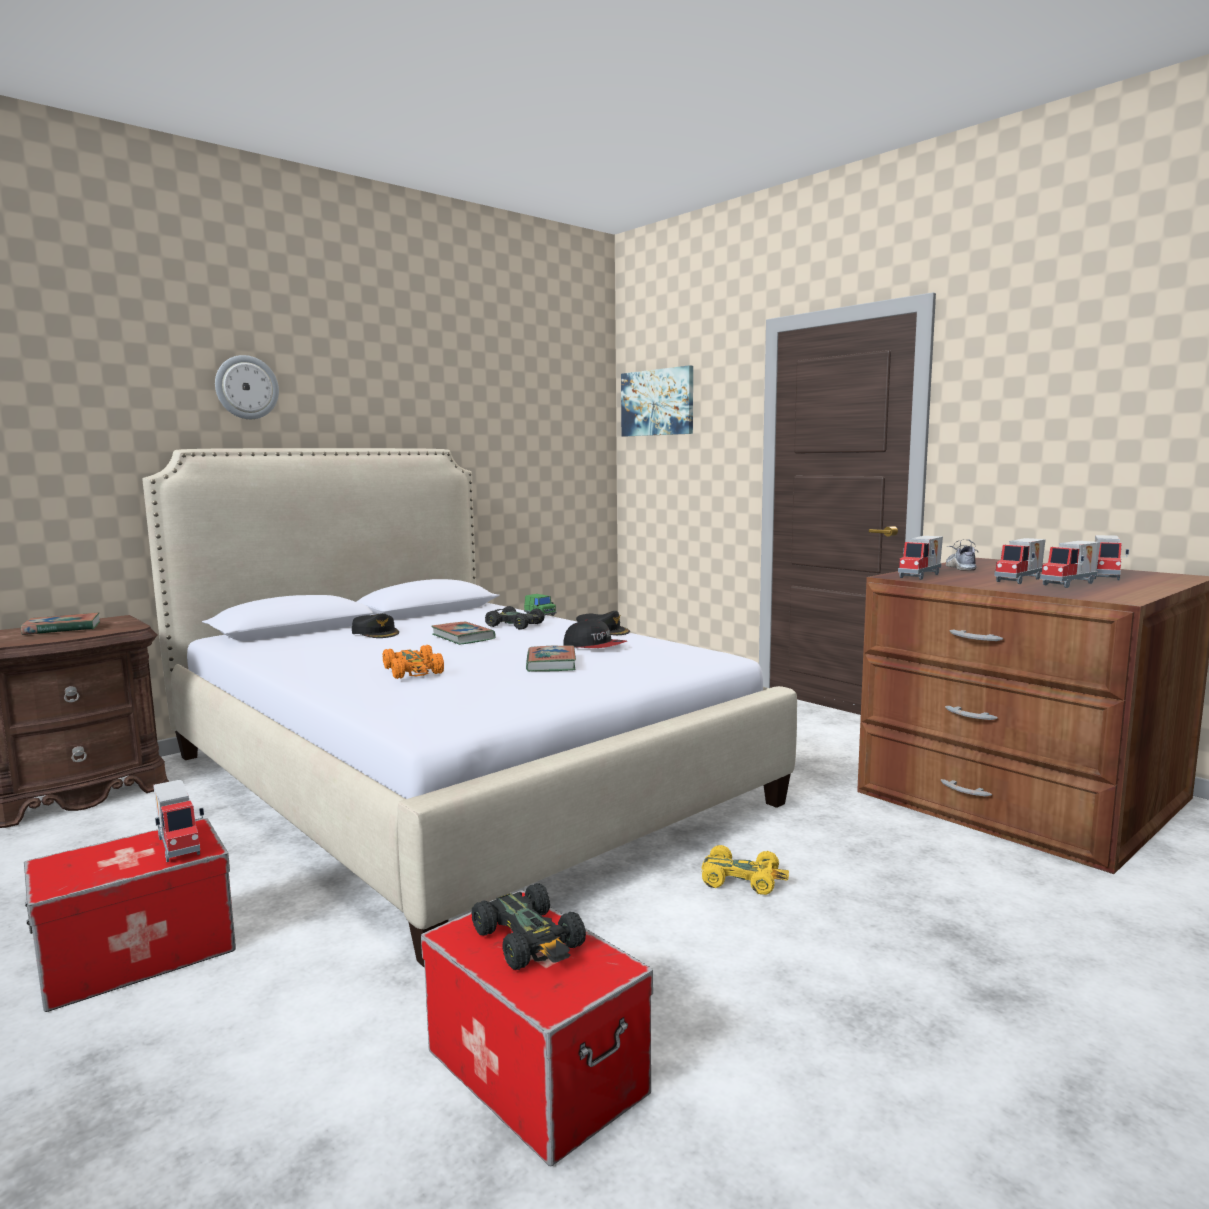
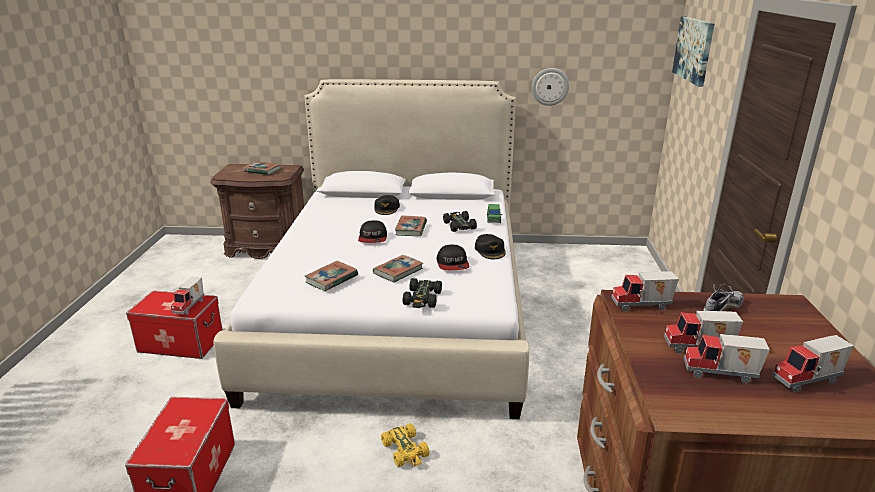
camera: 45 degrees right, 15 degrees up
(246, 387) = (366, 40): wall clock -> wall clock (550, 86)
(414, 671) = (329, 252): orange toy car -> none
(436, 652) = (373, 238): none -> cap
(492, 685) = (331, 279): none -> book
(529, 940) = (187, 423): black toy car -> black toy car (422, 299)

